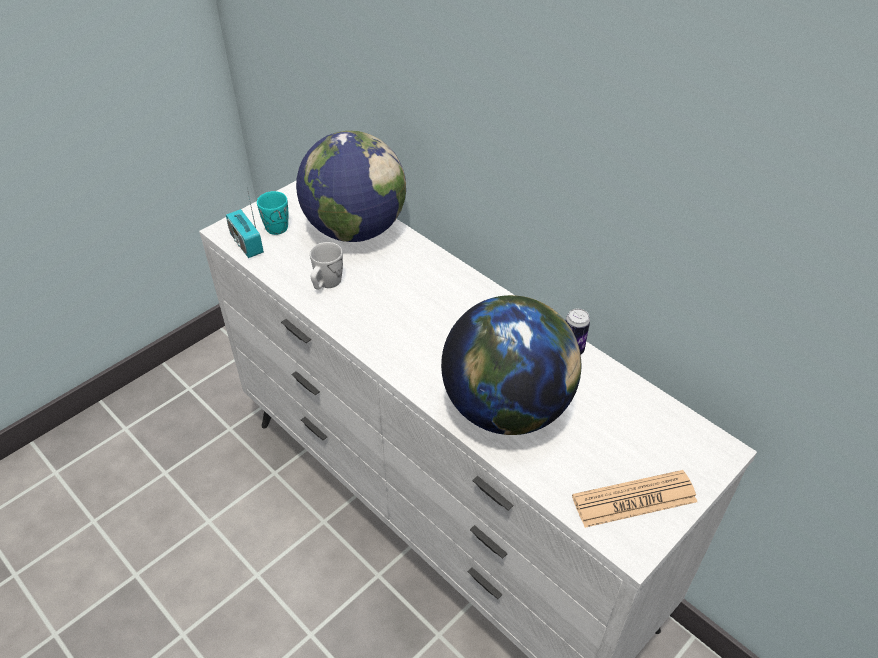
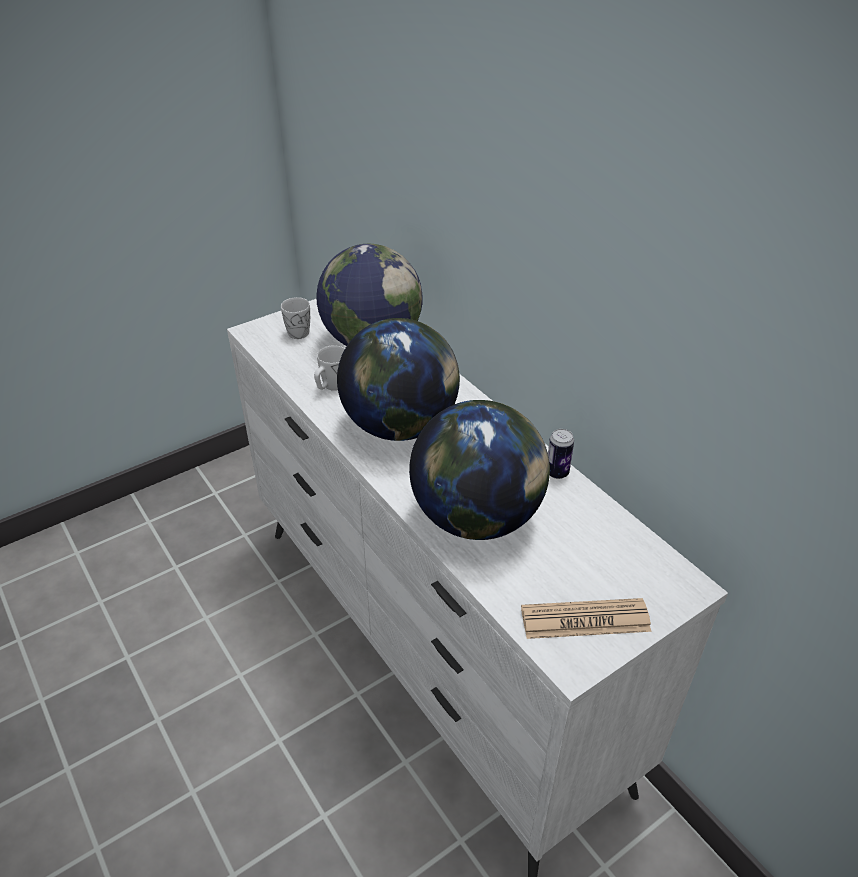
camera: 10 degrees right, 5 degrees down
(246, 244) = (266, 344): radio -> none
(275, 225) = (297, 331): turquoise mug -> white mug
(407, 319) = (400, 426): none -> globe

